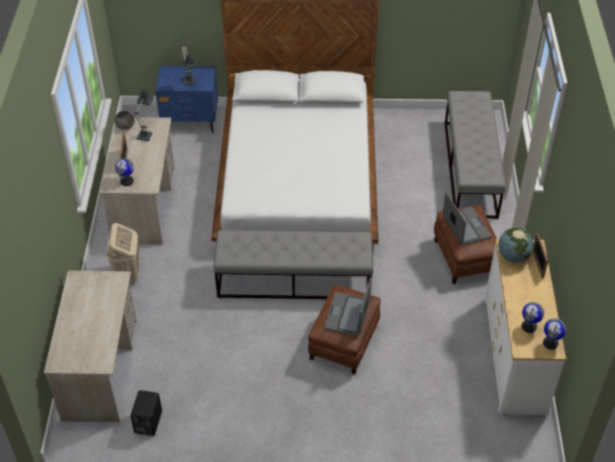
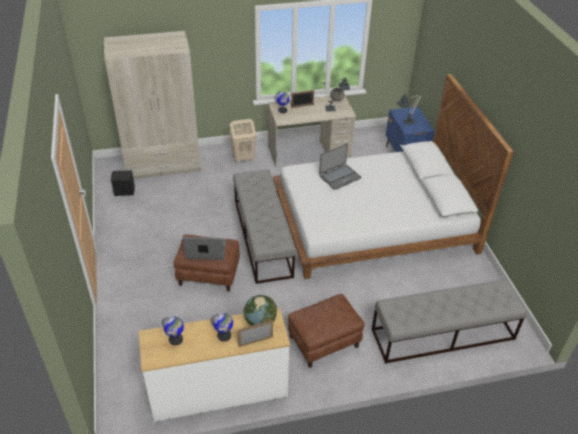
camera: 75 degrees right, 5 degrees down
(100, 369) = (163, 164): beige desk -> beige wardrobe
(465, 227) = (327, 313): laptop -> laptop (339, 177)
(550, 343) = (158, 357): globe -> globe (224, 336)

